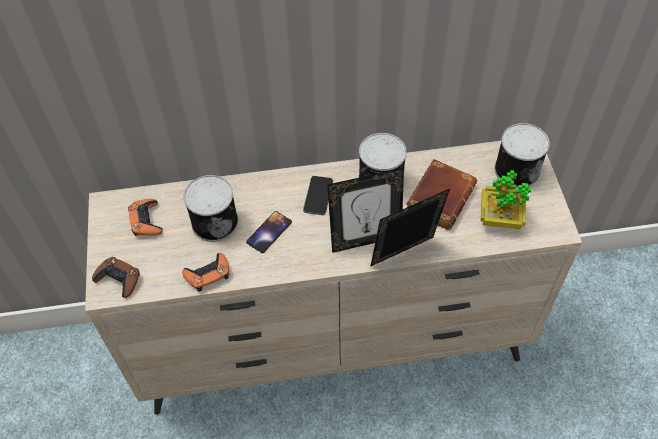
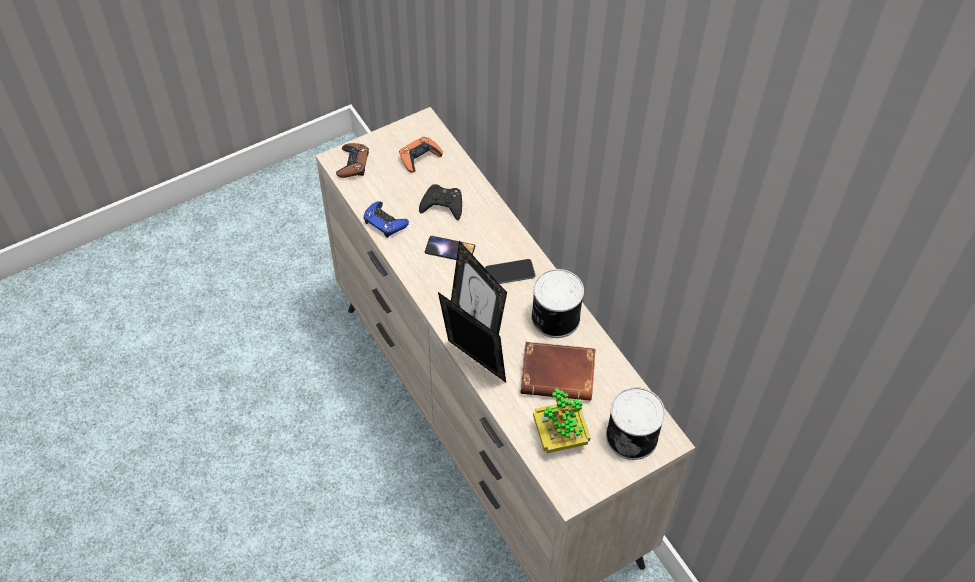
camera: 65 degrees right, 0 degrees up
(208, 274) = (385, 222): orange game controller -> blue game controller
(214, 221) = (442, 205): can -> black game controller

